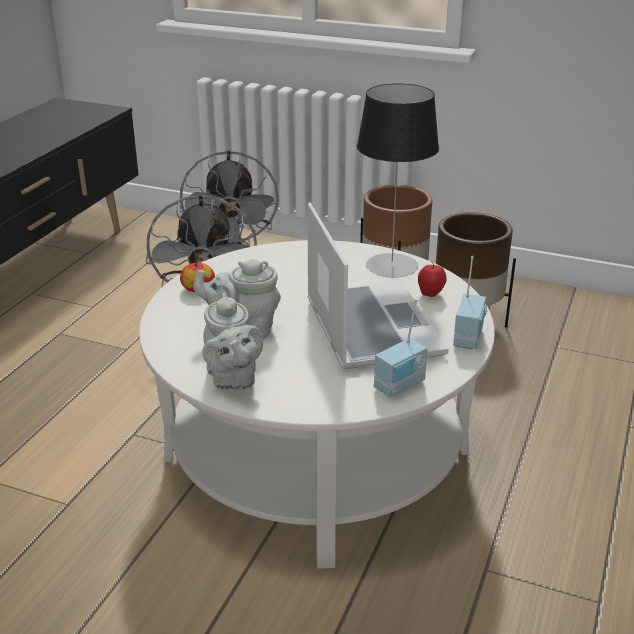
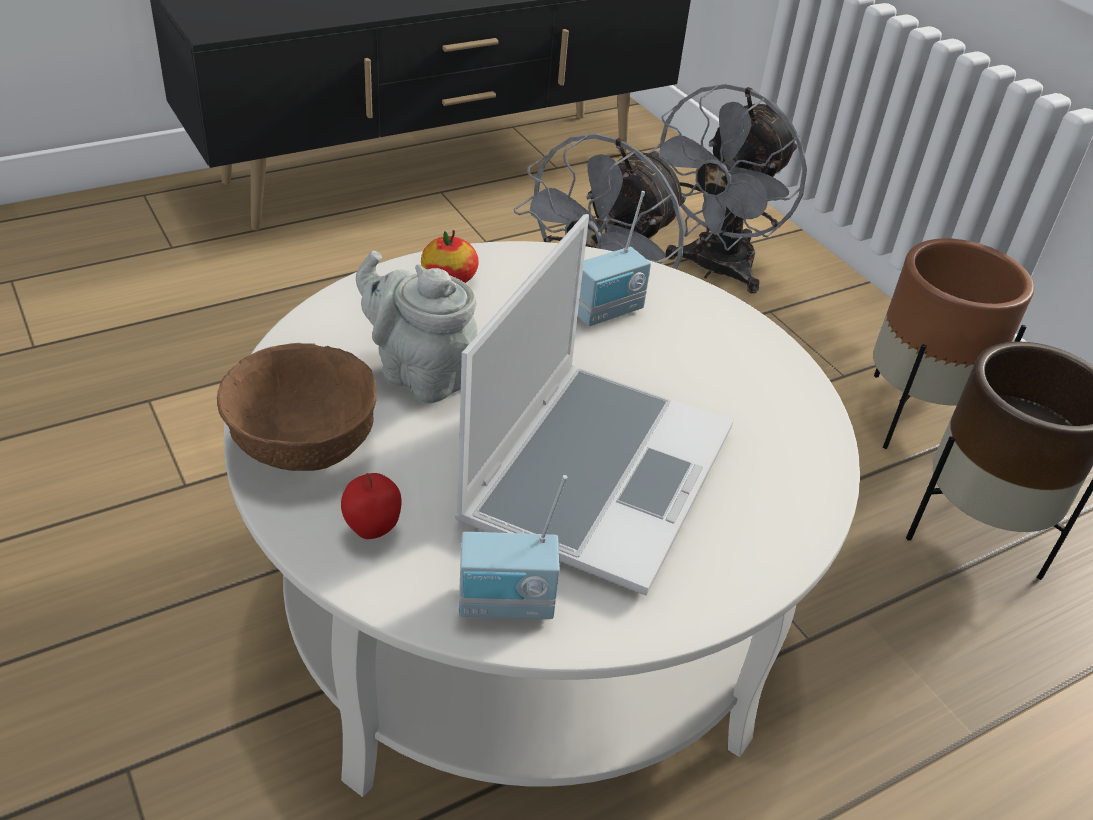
camera: 35 degrees right, 10 degrees up
(232, 379) = (304, 443): grey teapot -> brown bowl
(392, 265) = (770, 384): table lamp -> none
(430, 294) = (767, 470): apple -> apple (372, 531)
(470, 338) = (729, 589): radio -> radio (608, 312)

